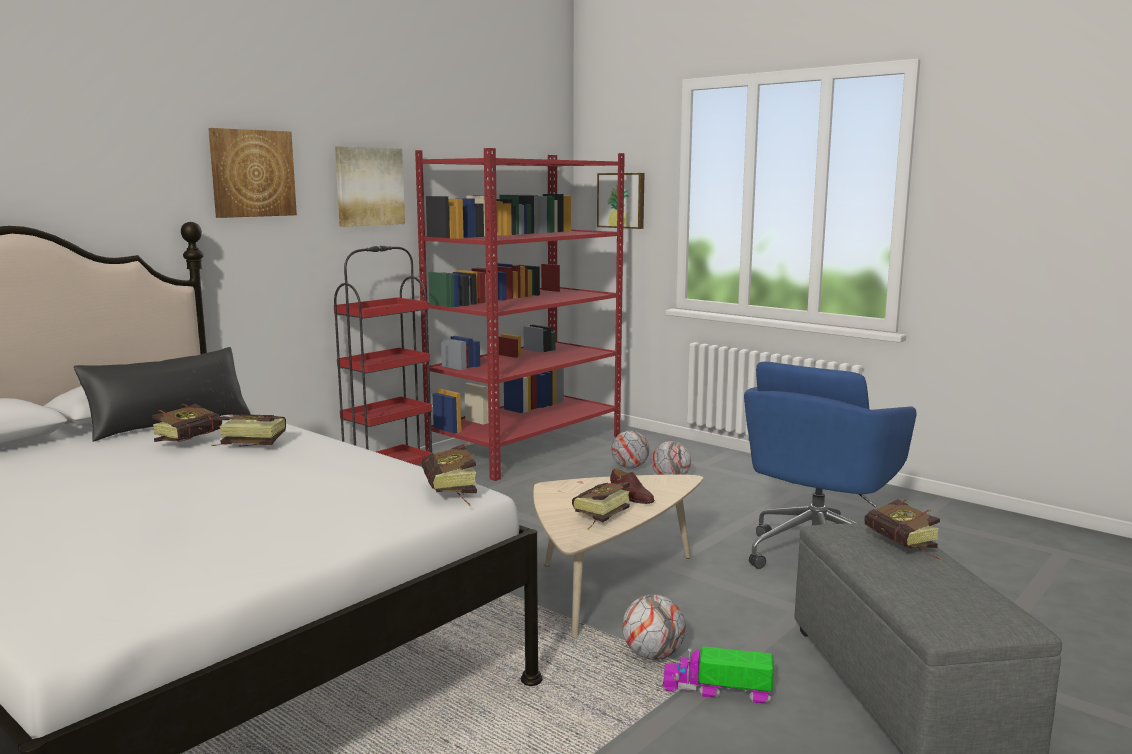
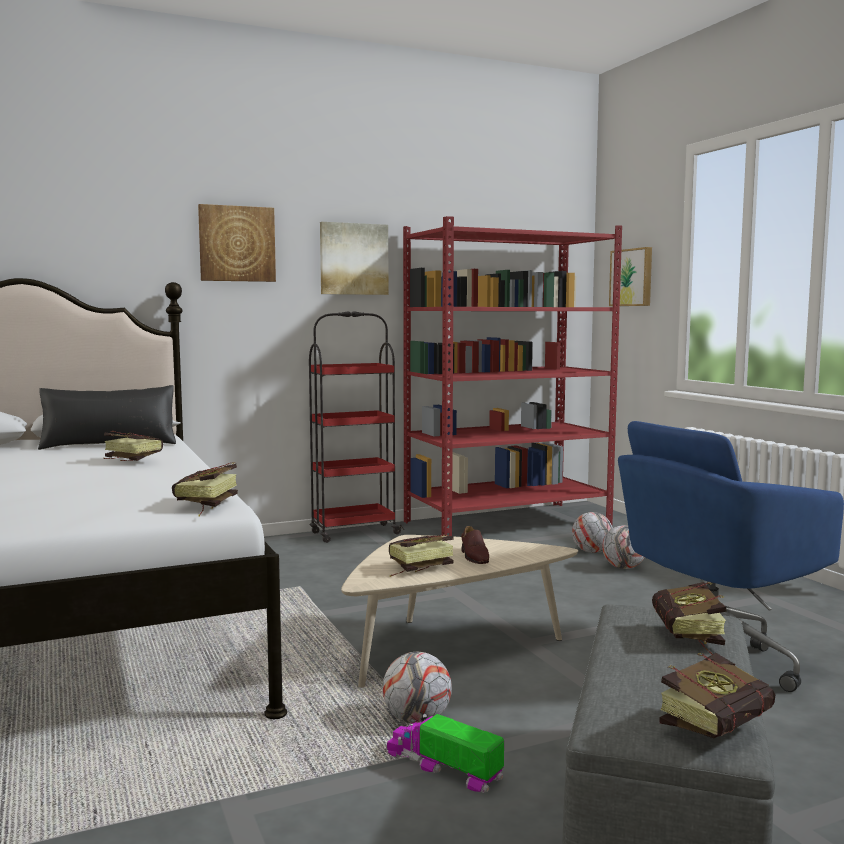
camera: 25 degrees right, 5 degrees down
(194, 440) = (100, 455): book -> book (721, 726)

